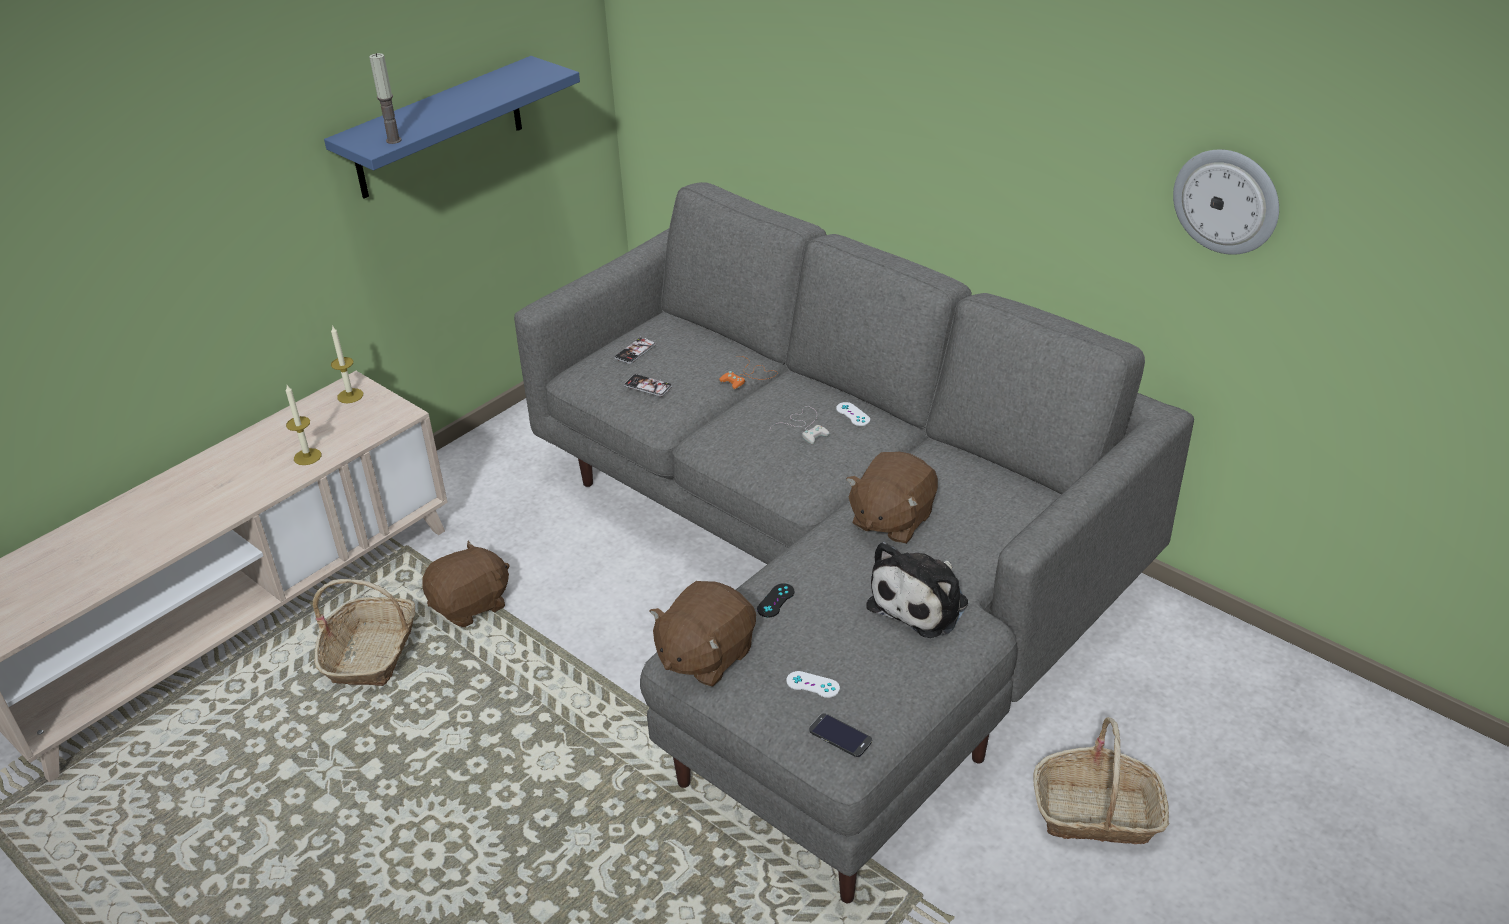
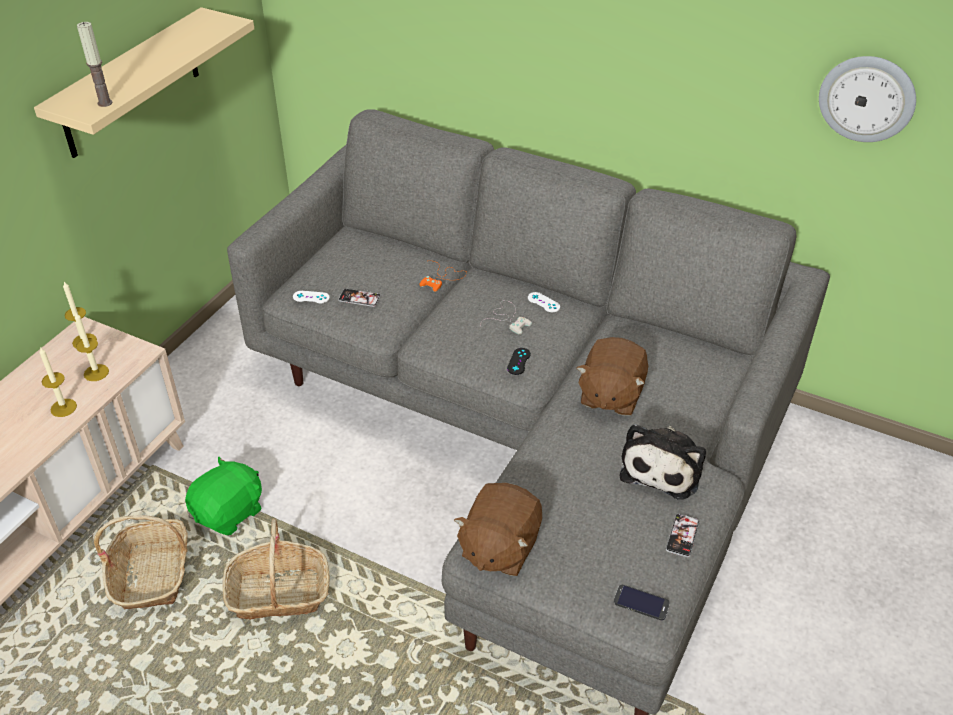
camera: 15 degrees left, 5 degrees up
(351, 427) = (96, 372): none -> candle
(439, 128) = (131, 84): blue shelf -> beige shelf
(471, 605) = (230, 513): brown plush toy -> green plush toy
(635, 351) = (336, 267): phone -> phone (682, 536)
(776, 600) = (541, 485): black game controller -> black game controller (518, 361)
(813, 684) = (601, 559): white game controller -> white game controller (311, 297)
(1097, 813) = (807, 609): basket -> basket (279, 593)

